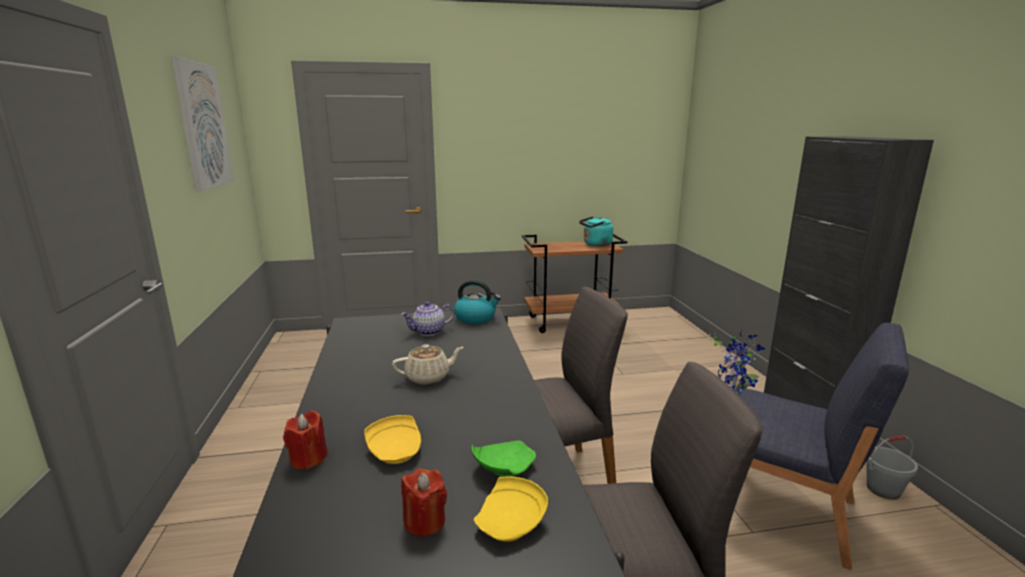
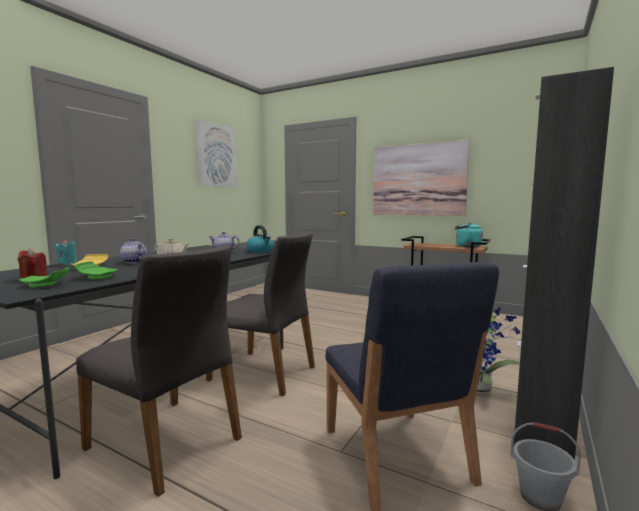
camera: 40 degrees right, 10 degrees down
(308, 459) = (67, 264): red candle -> turquoise candle
(402, 407) = (133, 262): none -> teapot
(511, 523) = (47, 285): yellow plate -> green plate
(526, 161) = (418, 180): none -> picture

